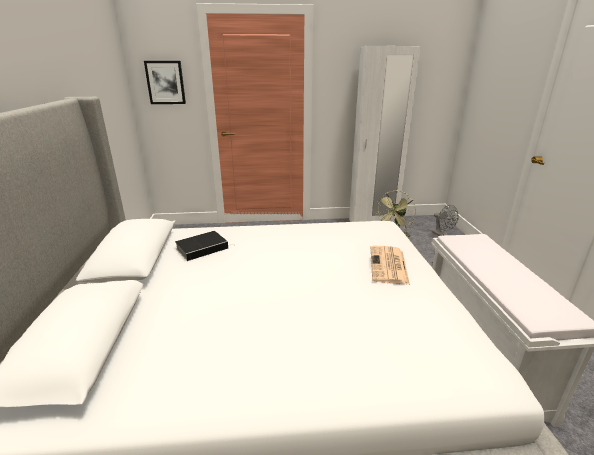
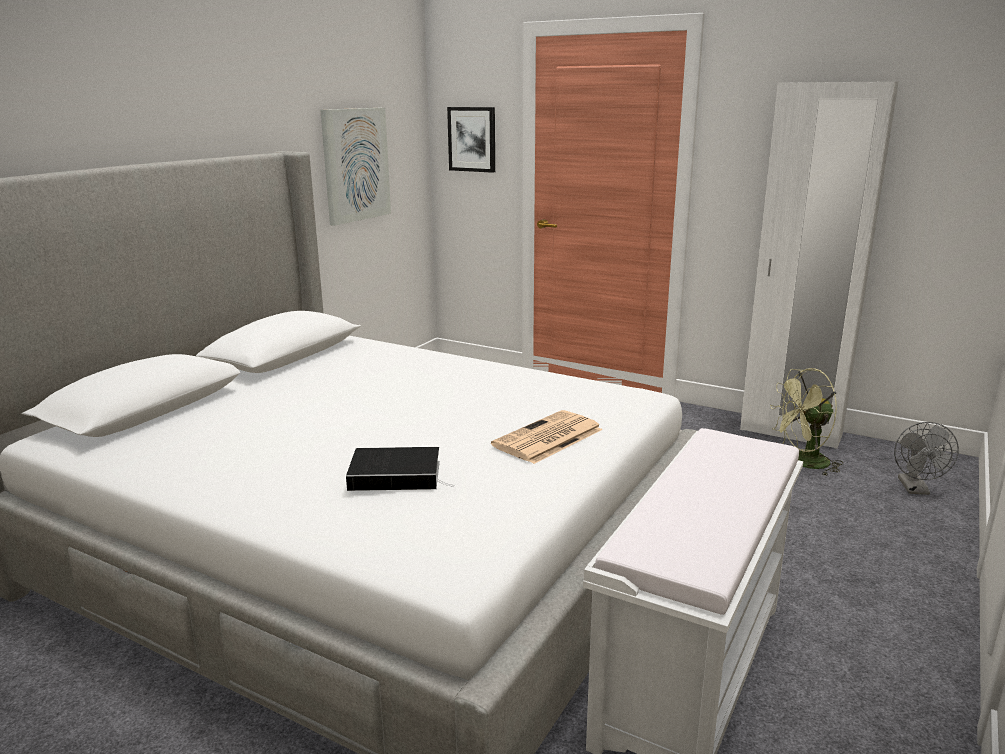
camera: 35 degrees right, 5 degrees down
(102, 104) = (355, 165): none -> picture
(203, 248) = (362, 363): book -> book (398, 475)

